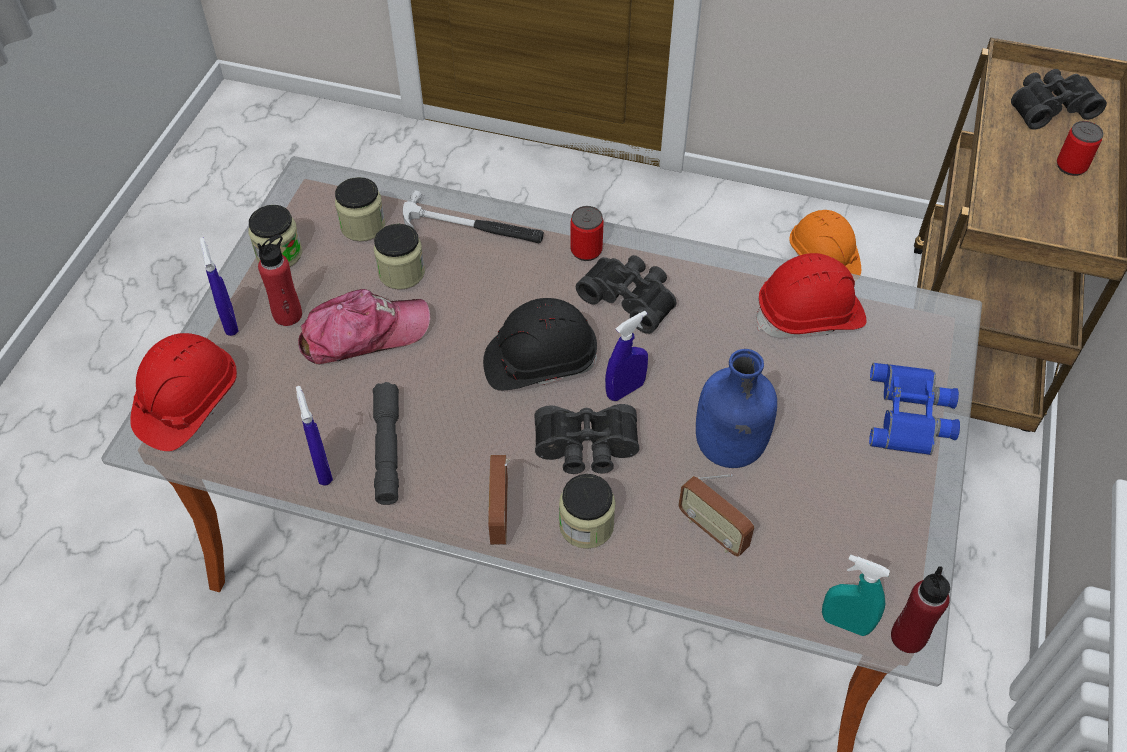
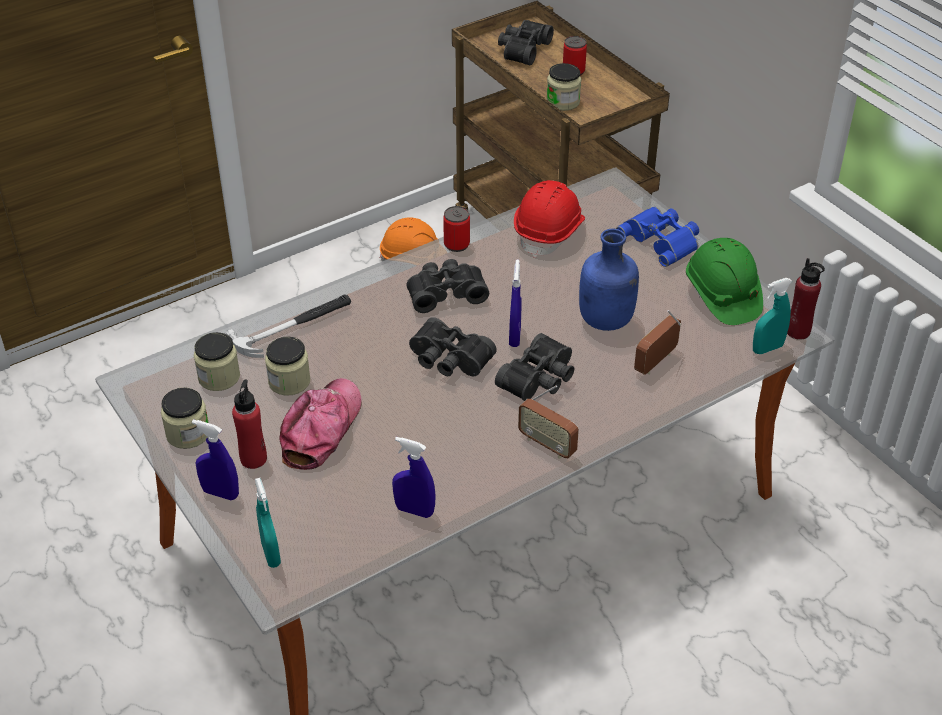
camera: 50 degrees left, 10 degrees down
(187, 403) = (271, 554): red hard hat -> turquoise spray bottle
(387, 449) = (435, 470): grey flashlight -> none
(540, 362) = (448, 360): black hard hat -> black binoculars
(586, 250) = (382, 288): can -> can (456, 244)
(586, 525) = (596, 411): jar -> jar (563, 102)
(713, 531) = (656, 362): radio -> radio turned 135 degrees clockwise
(883, 526) = (722, 296): none -> green hard hat

